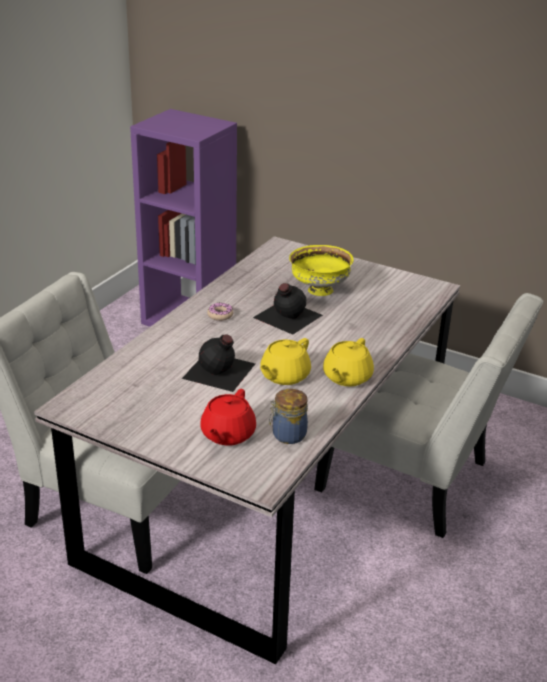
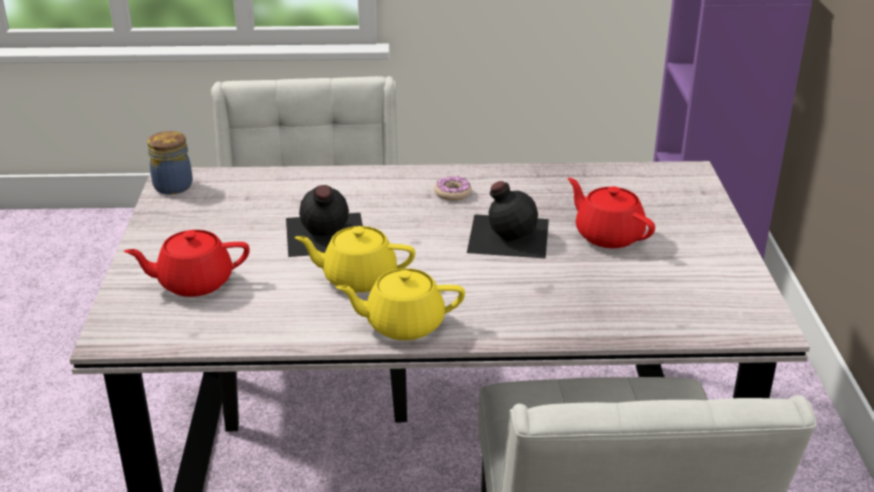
camera: 60 degrees right, 0 degrees up
(287, 435) = (225, 322): jar -> jar (172, 185)
(319, 290) = (608, 235): yellow bowl -> red teapot

